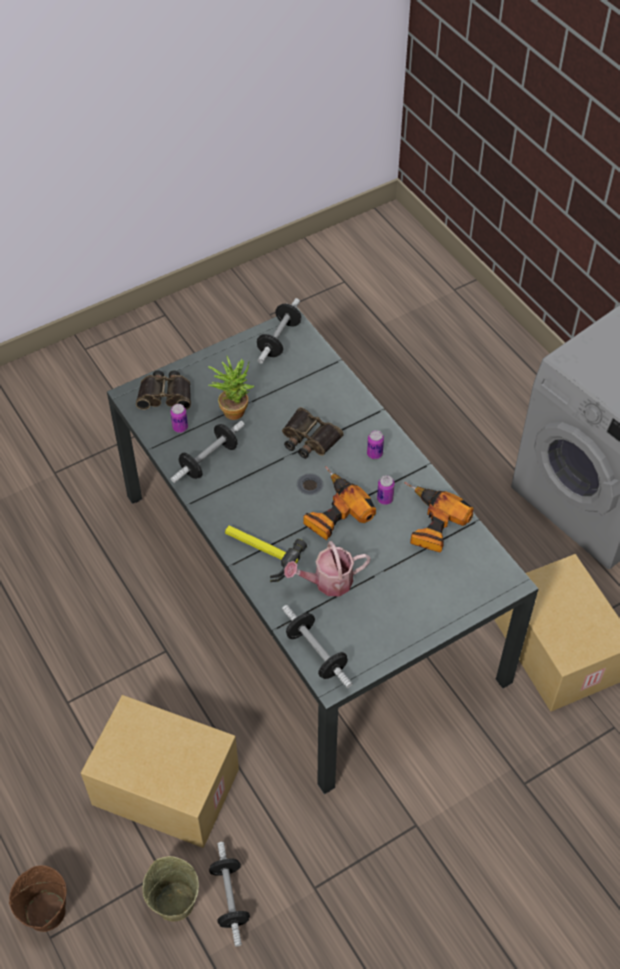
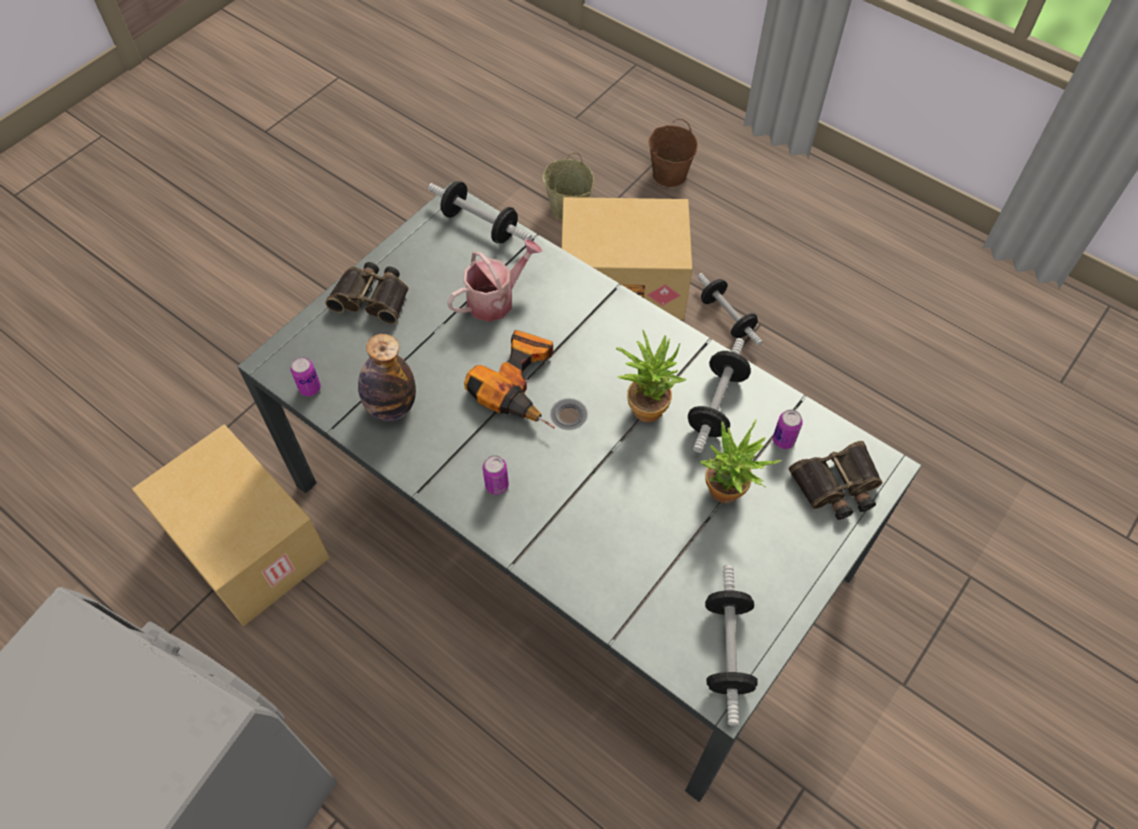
camera: 160 degrees right, 5 degrees up
(230, 898) = (523, 223): dumbbell -> dumbbell (727, 317)
(255, 474) = (646, 403): none -> potted plant
(259, 551) = (591, 309): hammer -> none
(308, 439) = (599, 479): binoculars -> binoculars (372, 297)
(385, 499) = (461, 422): can -> can (310, 388)
(430, 523) = (391, 406): power drill -> bottle

